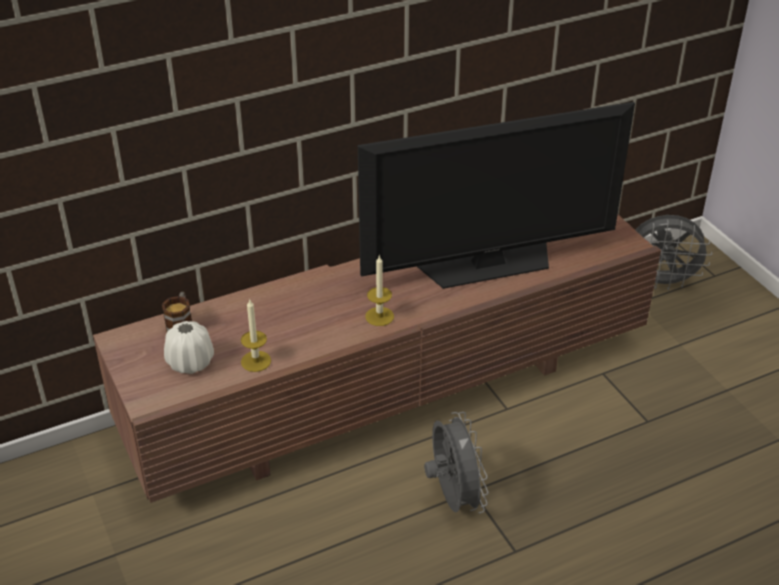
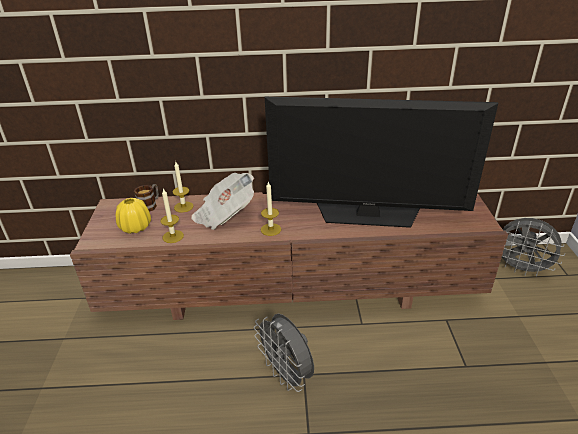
camera: 25 degrees right, 5 degrees down
(190, 363) = (136, 227): white vase -> yellow vase
(233, 315) = (183, 207): none -> candle
(301, 312) = (224, 215): none -> newspaper
(453, 498) = (287, 375): grey fan -> grey fan turned 135 degrees clockwise

